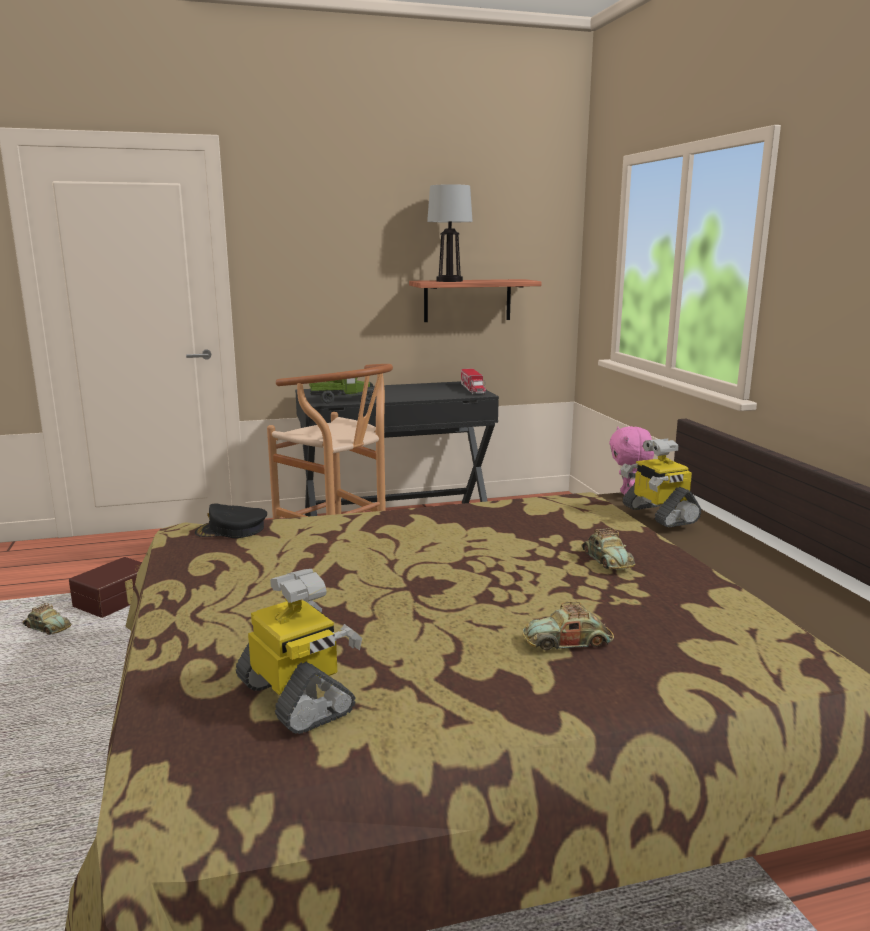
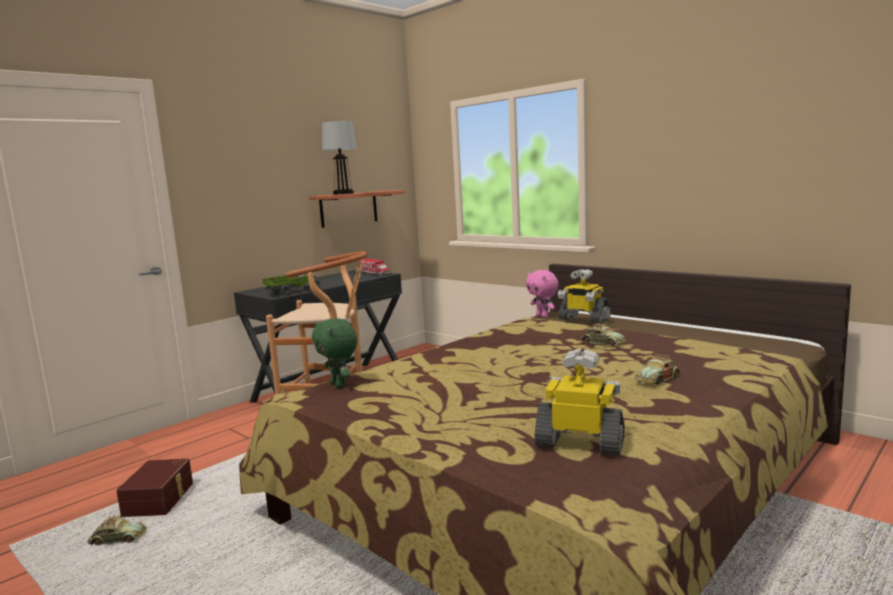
camera: 30 degrees left, 5 degrees down
(231, 530) = (339, 385): black cap -> green plush toy

